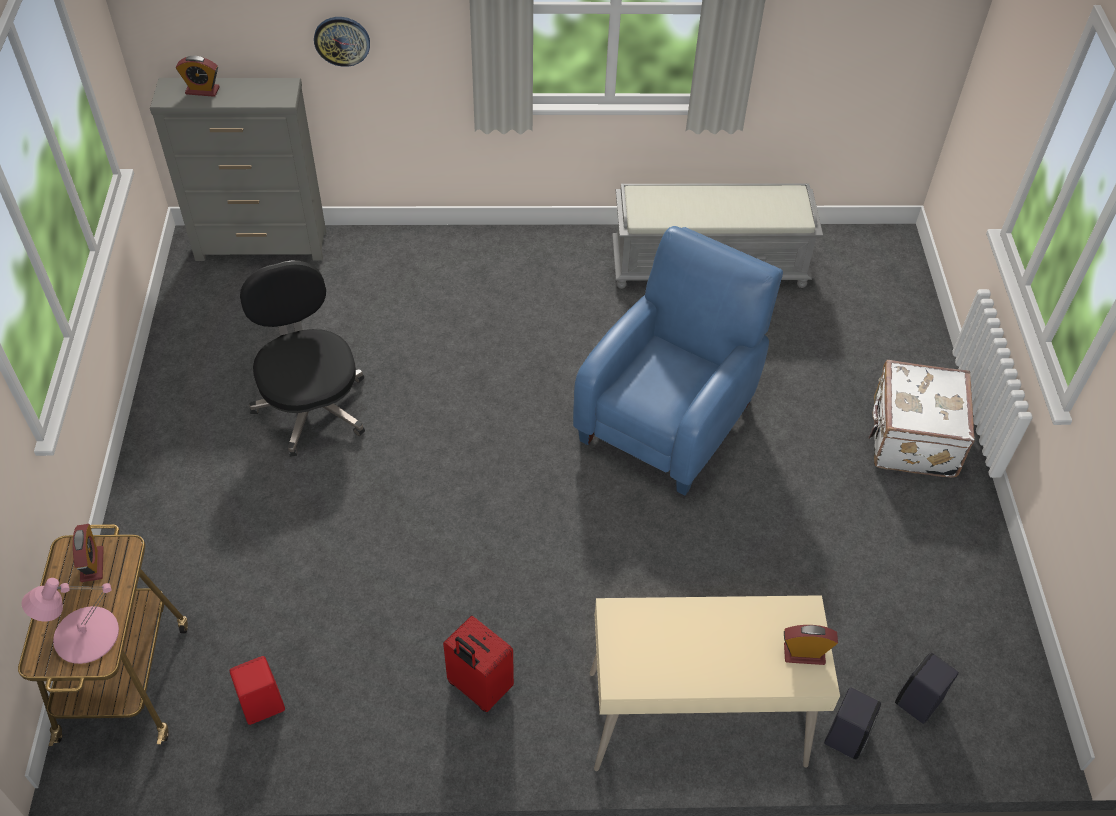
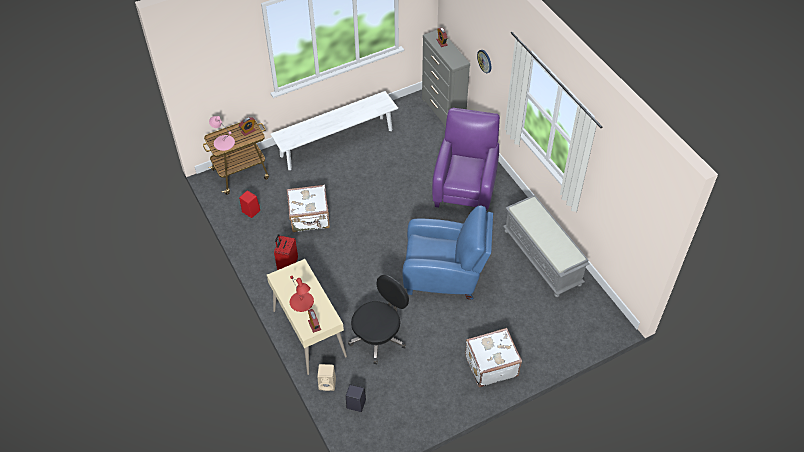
camera: 65 degrees right, 0 degrees up
(191, 448) = (336, 143): none -> white bench
(312, 406) = (376, 165): black office chair -> black office chair (379, 337)
(371, 587) = (310, 218): none -> white suitcase
(474, 294) = (465, 186): none -> purple armchair
(723, 654) = (301, 302): none -> red table lamp
(846, 735) = (328, 384): black speaker -> beige speaker

